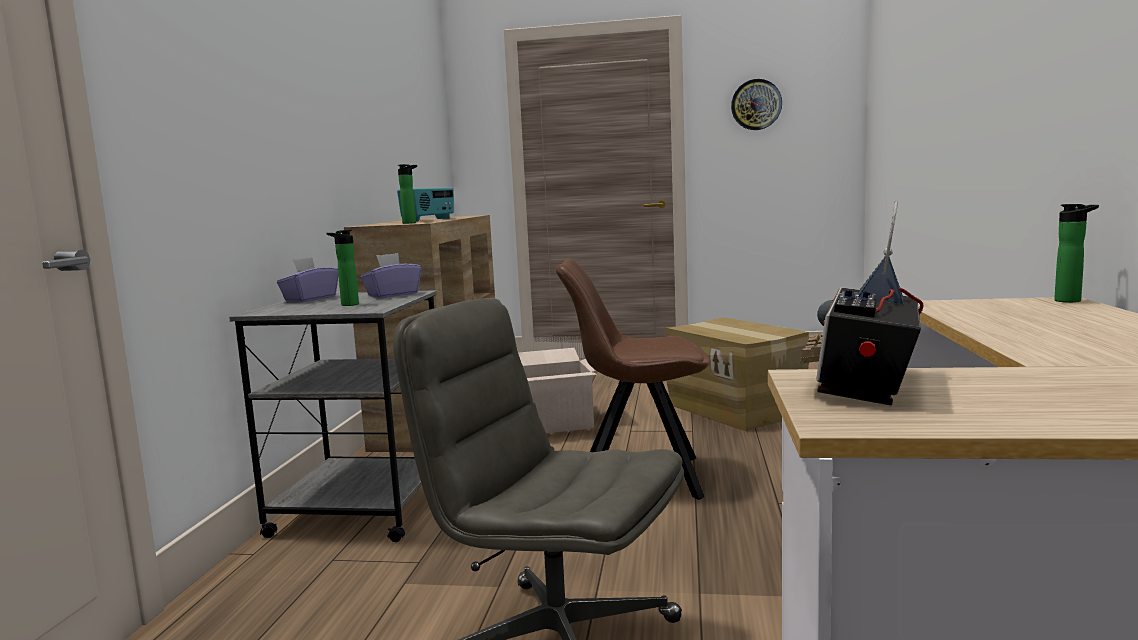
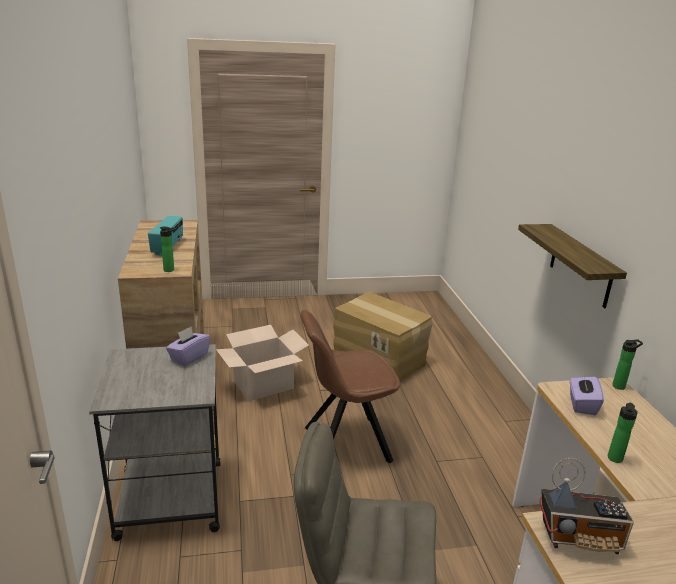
camera: 20 degrees left, 15 degrees up
(310, 299) = (125, 366): purple tissue box -> purple tissue box (581, 404)
(347, 305) = (171, 384): bottle -> bottle (615, 459)
(756, 104) = (385, 119): wall clock -> none
(865, 387) = (580, 538): radio -> radio turned 90 degrees counterclockwise
(1010, 167) = (580, 265): none -> shelf

